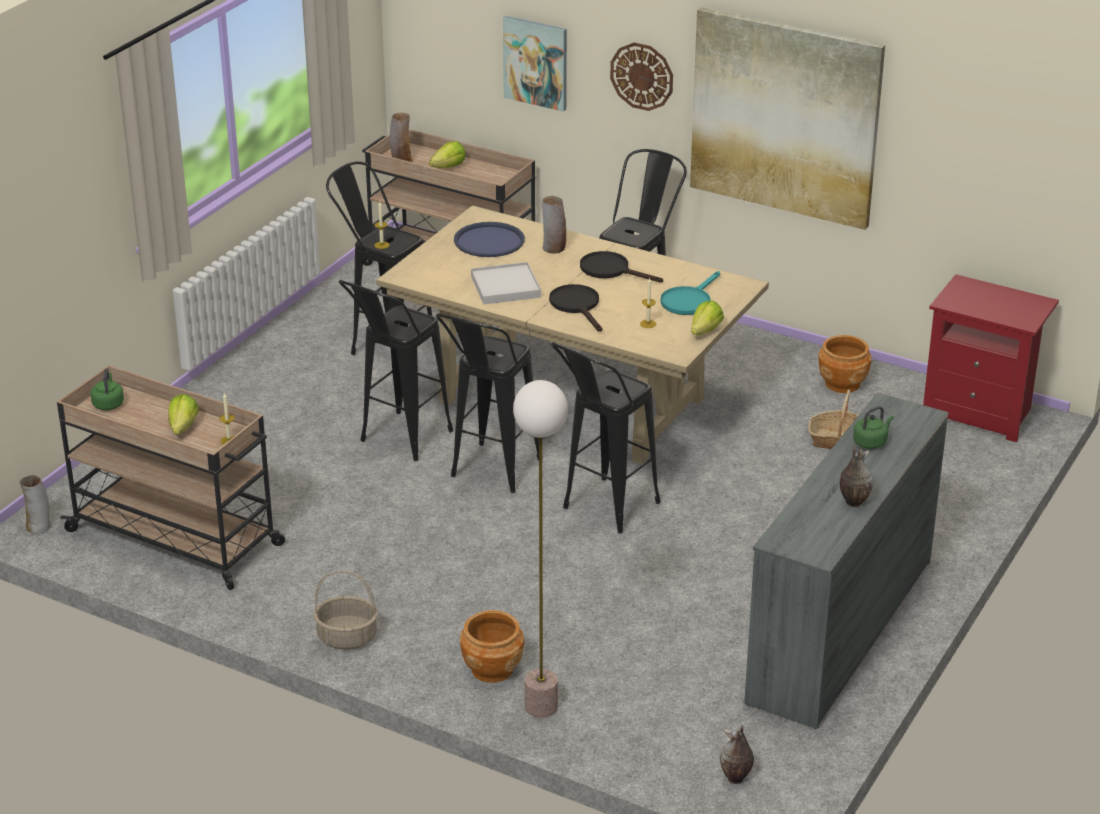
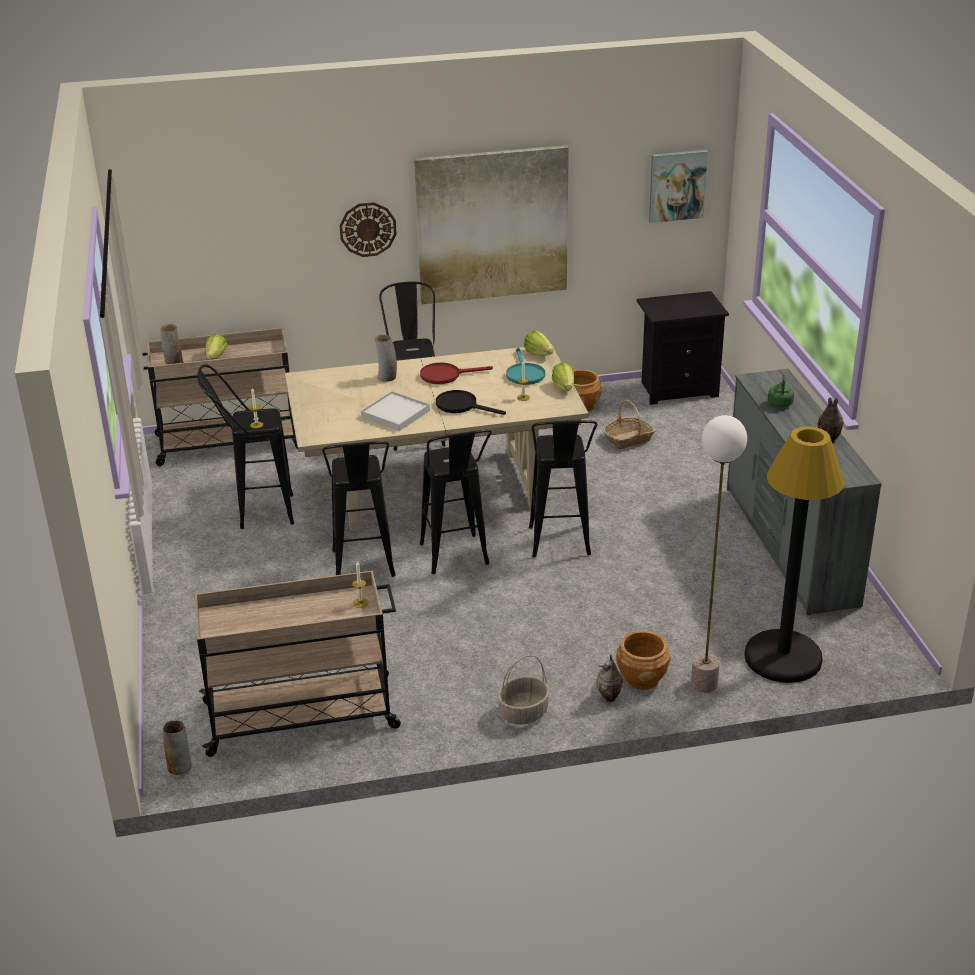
camera: 40 degrees left, 0 degrees up
(108, 404) = (224, 624): green kettle -> none
(183, 427) = (311, 611): lettuce -> lettuce (538, 353)
(489, 241) = (335, 390): blue tray -> none
(536, 62) = (269, 247): picture -> picture (677, 185)
(611, 270) = (446, 375): black frying pan -> red frying pan
(654, 728) = (782, 657): none -> black floor lamp
(735, 779) = (866, 660): vase -> vase (609, 698)
(981, 413) = (677, 389): red nightstand -> black nightstand

